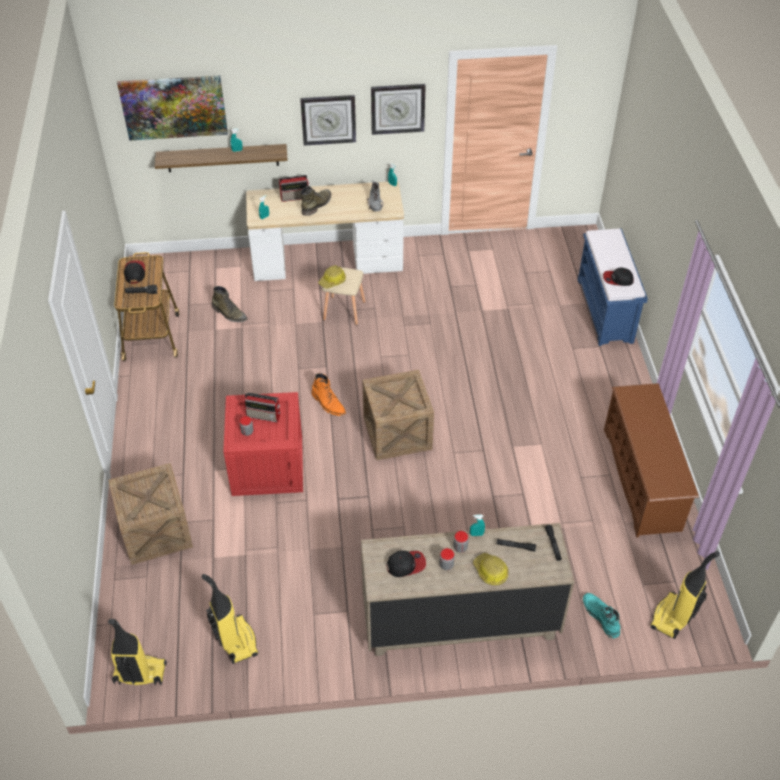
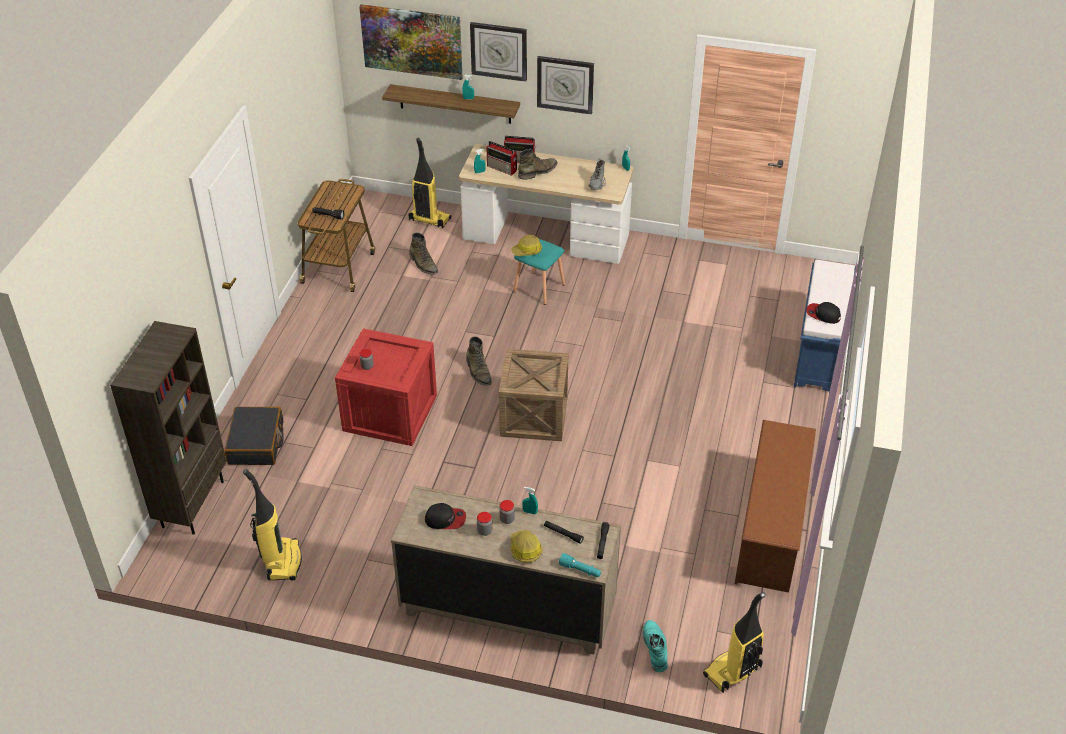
camera: 20 degrees right, 5 degrees down
(122, 610) = (192, 503): none -> brown bookcase
(134, 273) = (331, 196): cap -> none
(139, 674) = (180, 563): vacuum cleaner -> vacuum cleaner (429, 220)
(156, 531) = (256, 443): crate -> black suitcase
(264, 416) = (390, 356): radio -> radio (502, 168)
(328, 403) = (478, 371): orange boot -> green boot
(343, 311) = (538, 288): beige stool -> turquoise stool
(397, 108) = (638, 86): wall clock -> wall clock (499, 51)
(547, 576) = (580, 570): none -> turquoise flashlight

